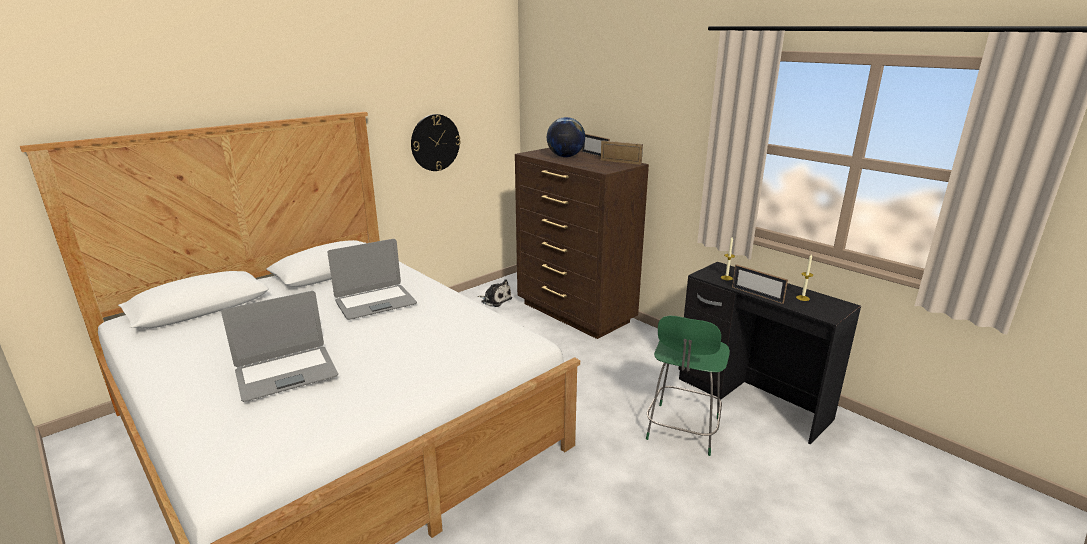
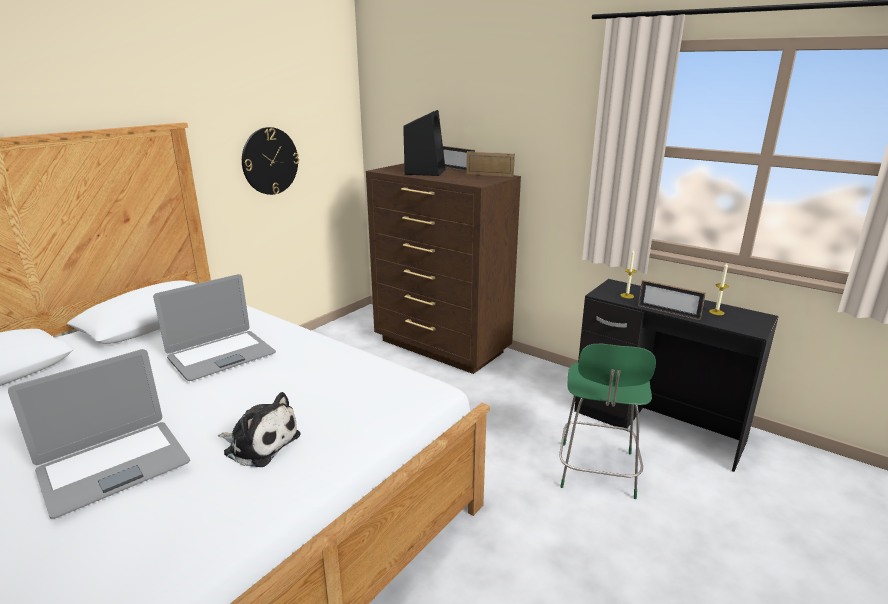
camera: 10 degrees left, 0 degrees up
(495, 300) = (348, 339): plush toy -> plush toy (259, 443)
(565, 156) = (425, 172): globe -> black speaker

